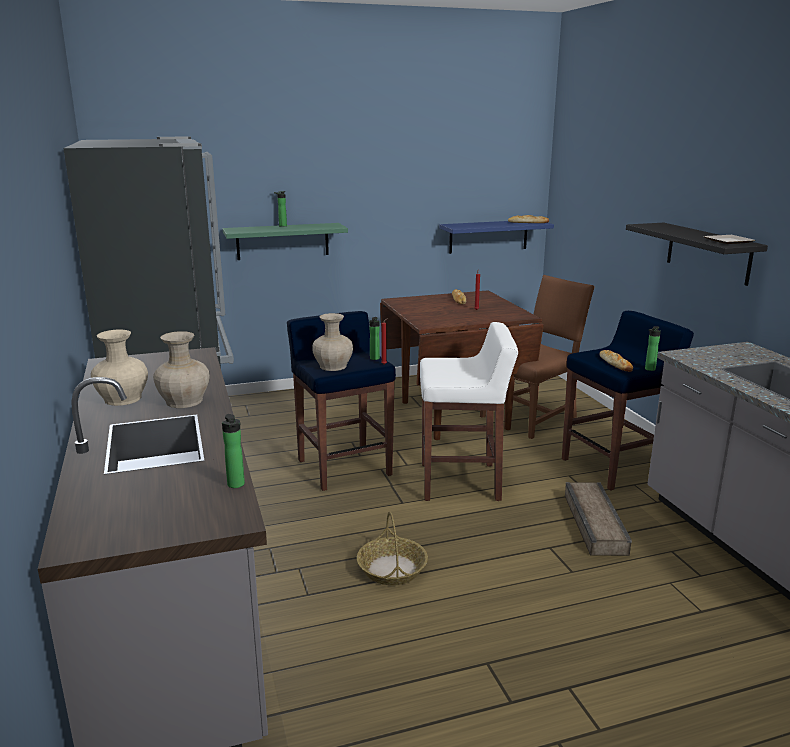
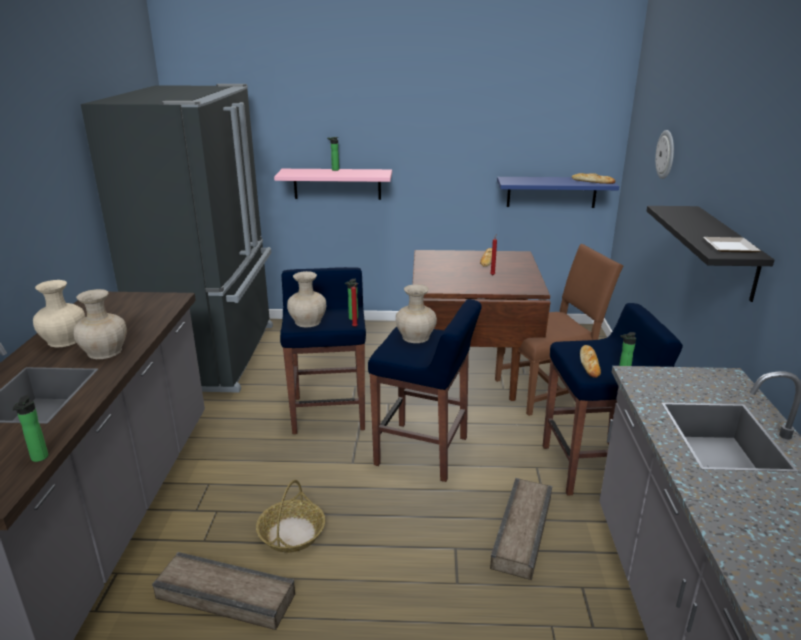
camera: 20 degrees right, 5 degrees up
(282, 241) = (337, 184): green shelf -> pink shelf
(370, 630) = (226, 594): none -> crate
(450, 365) = (416, 337): none -> beige vase
(462, 482) = (423, 452): white stool -> blue stool
(610, 187) = (666, 154): none -> wall clock

